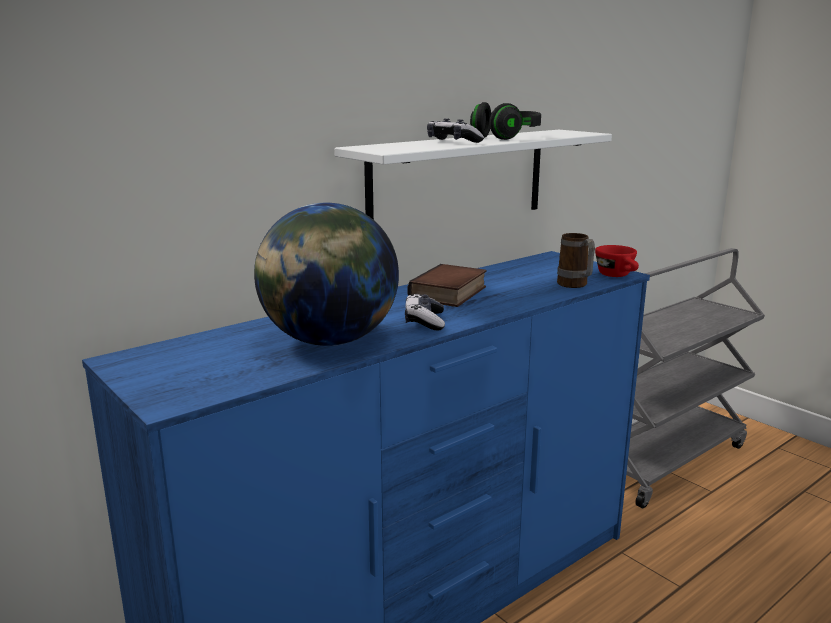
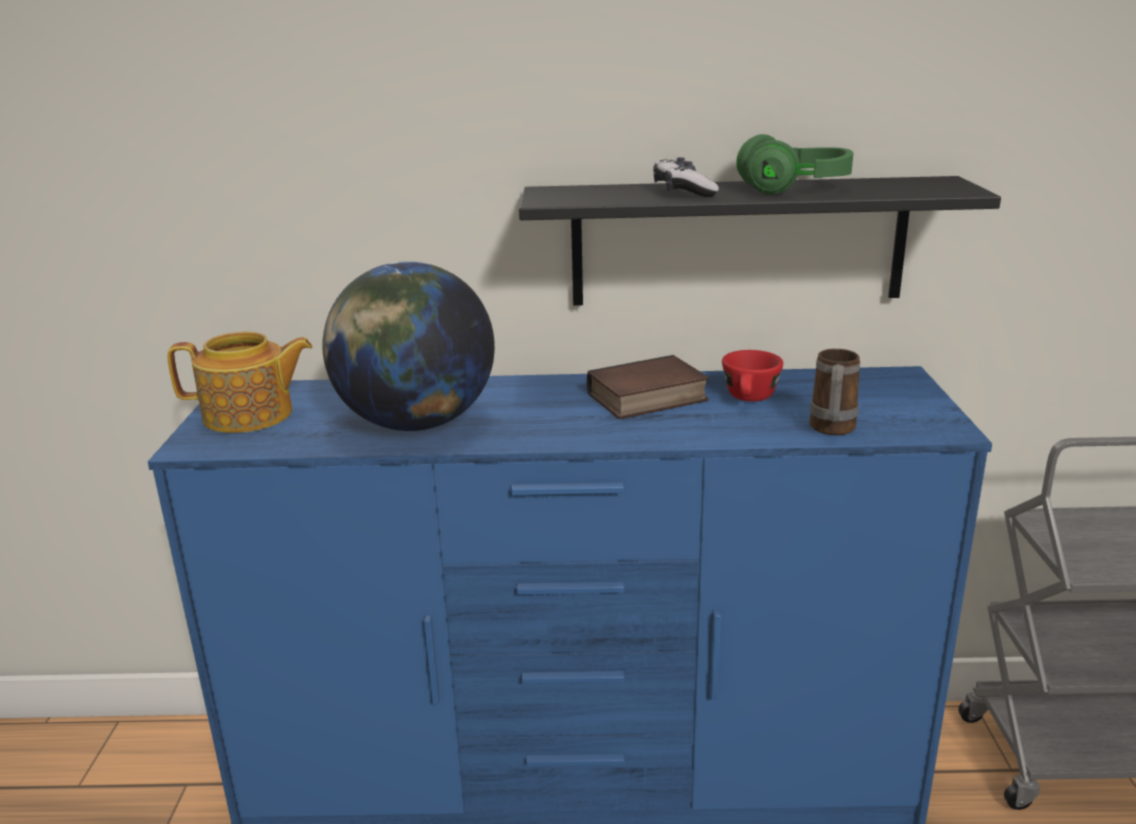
camera: 40 degrees right, 5 degrees up
(175, 371) = (250, 415): none -> teapot
(424, 321) = (547, 428): game controller -> none
(459, 180) = (738, 242): white shelf -> black shelf
(506, 137) = (794, 188): black headphones -> green headphones
(618, 276) = (931, 432): red cup -> red cup (750, 399)

